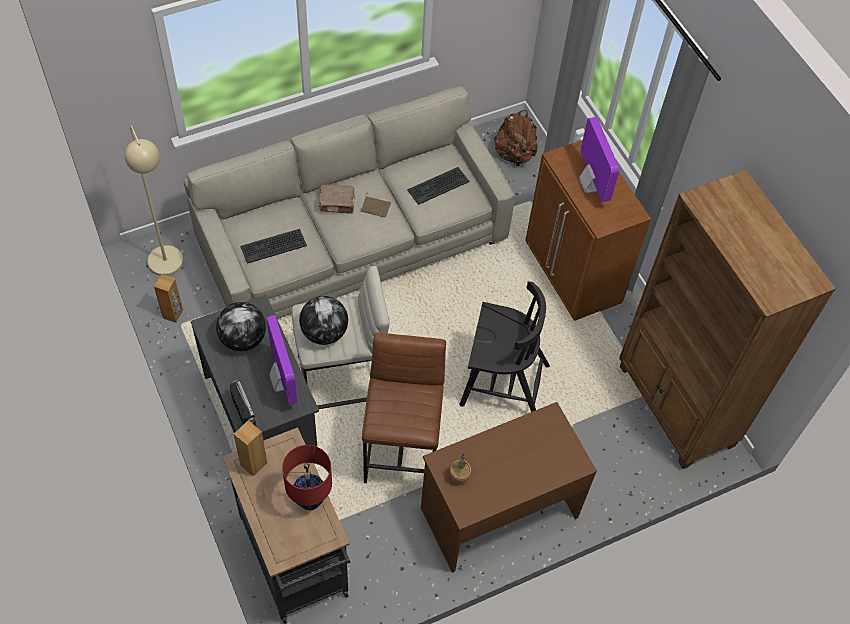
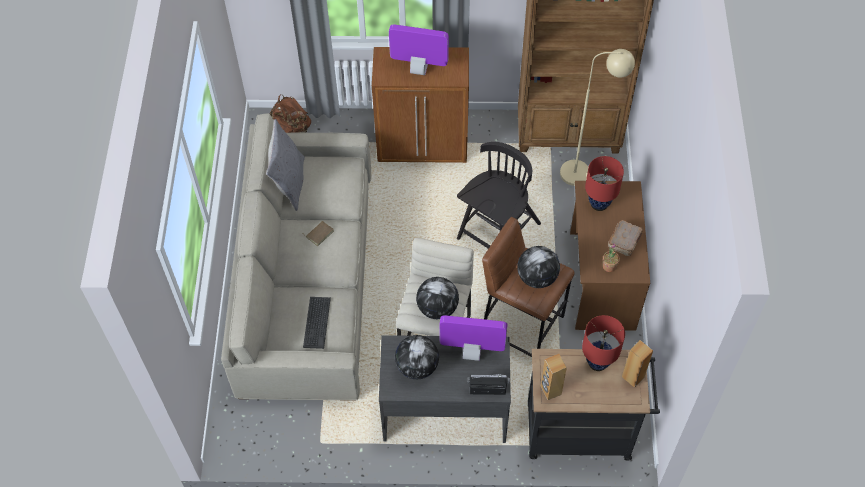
camera: 60 degrees left, 0 degrees up
(169, 270) = (258, 433): beige floor lamp -> beige floor lamp (584, 173)
(173, 314) = (306, 445): brown speaker -> brown speaker (633, 377)
(337, 203) = (299, 259): brown book -> brown book (625, 241)
(403, 407) = (536, 278): none -> globe
(421, 159) = (289, 183): none -> grey pillow
(438, 185) = (323, 182): keyboard -> none
(539, 437) = (599, 203): none -> red table lamp

